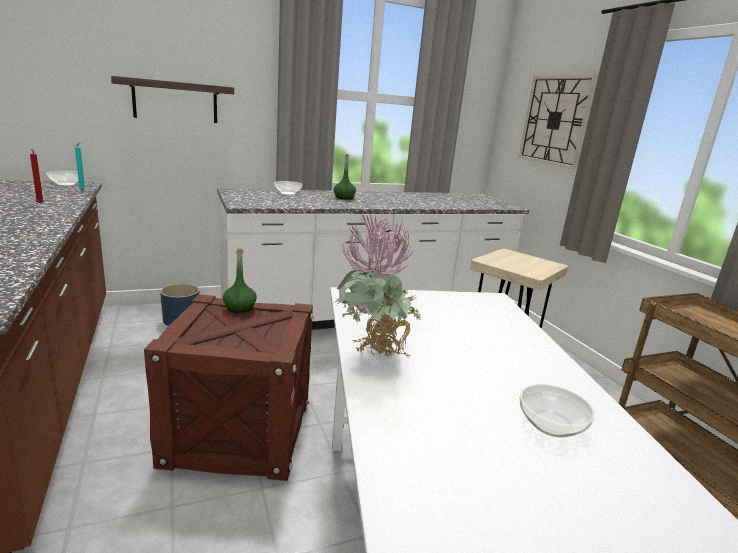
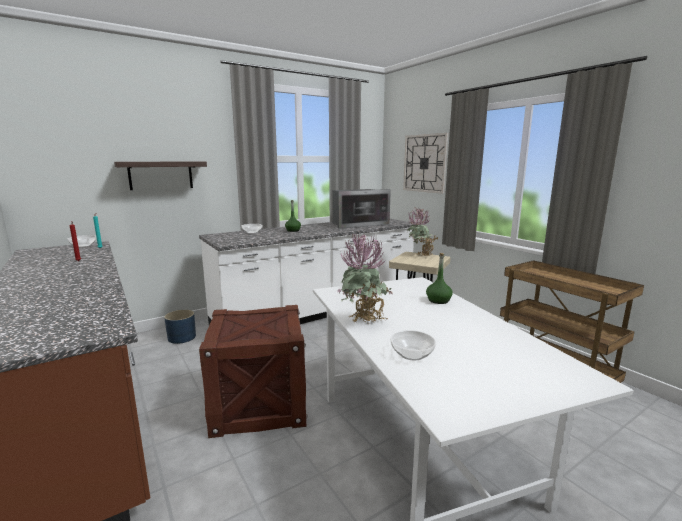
camera: 10 degrees left, 5 degrees down
(240, 308) = (248, 314): green bottle -> green bottle (438, 300)
(441, 200) = (358, 224): none -> microwave
(522, 258) = (420, 256): none -> potted plant
(550, 425) = (481, 341): bowl -> bowl (411, 354)

